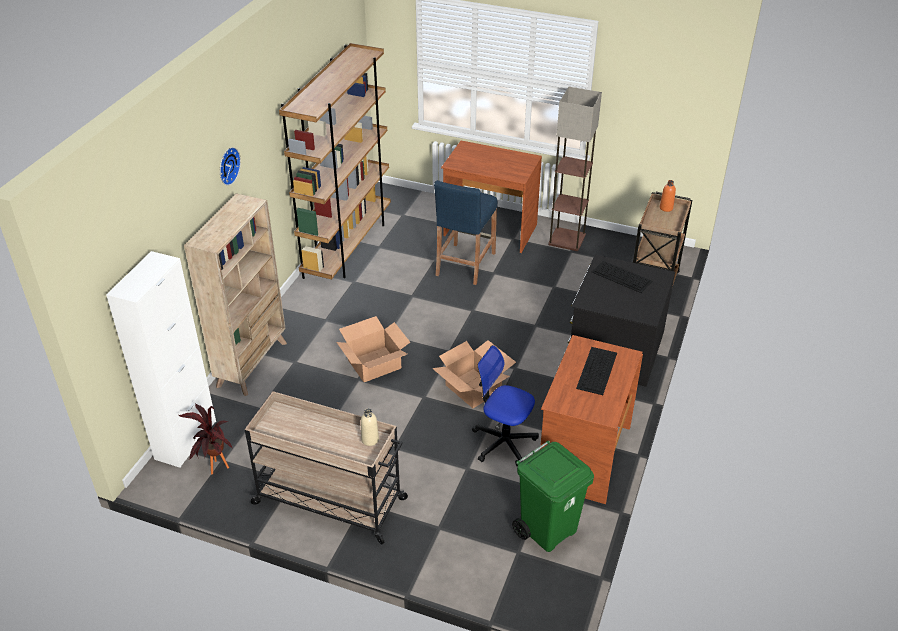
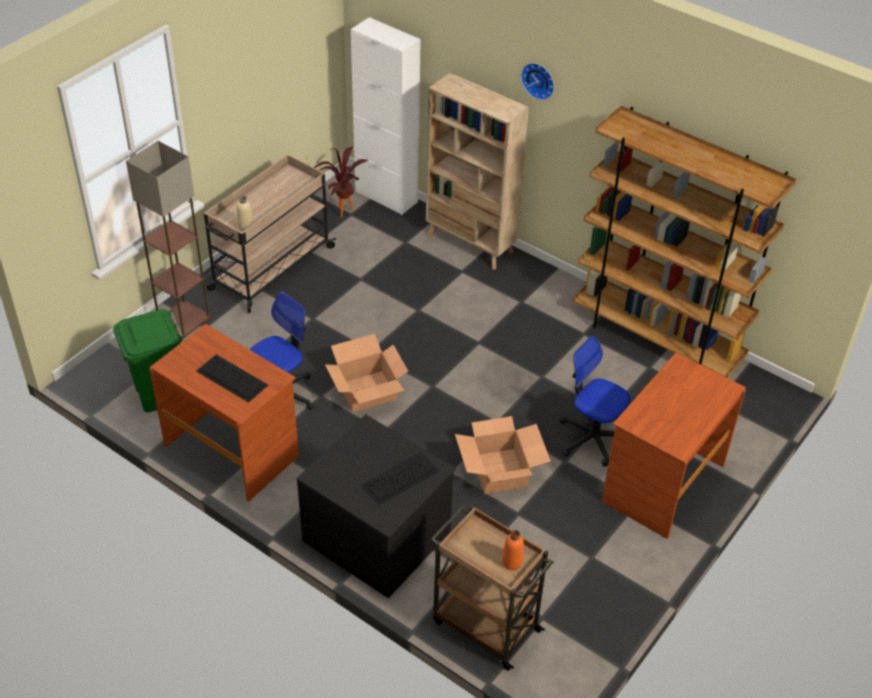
camera: 105 degrees right, 5 degrees up
(374, 364) = (436, 325): cardboard box -> cardboard box (500, 471)
(465, 264) = (592, 438): blue stool -> office chair
(567, 239) = (621, 563): floor lamp -> floor lamp (183, 320)

